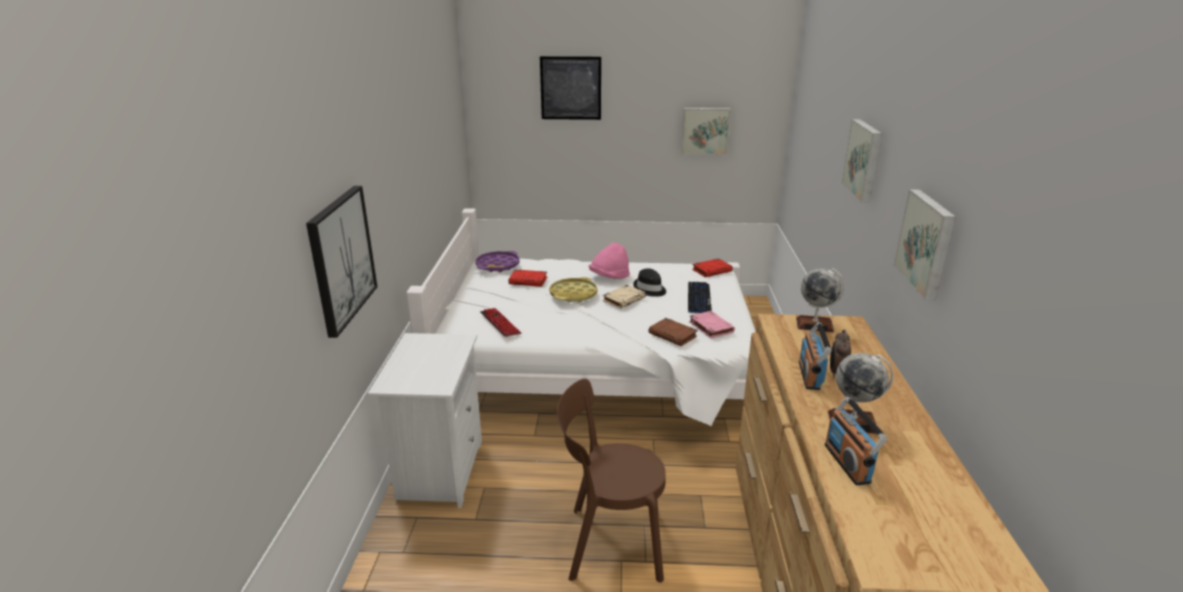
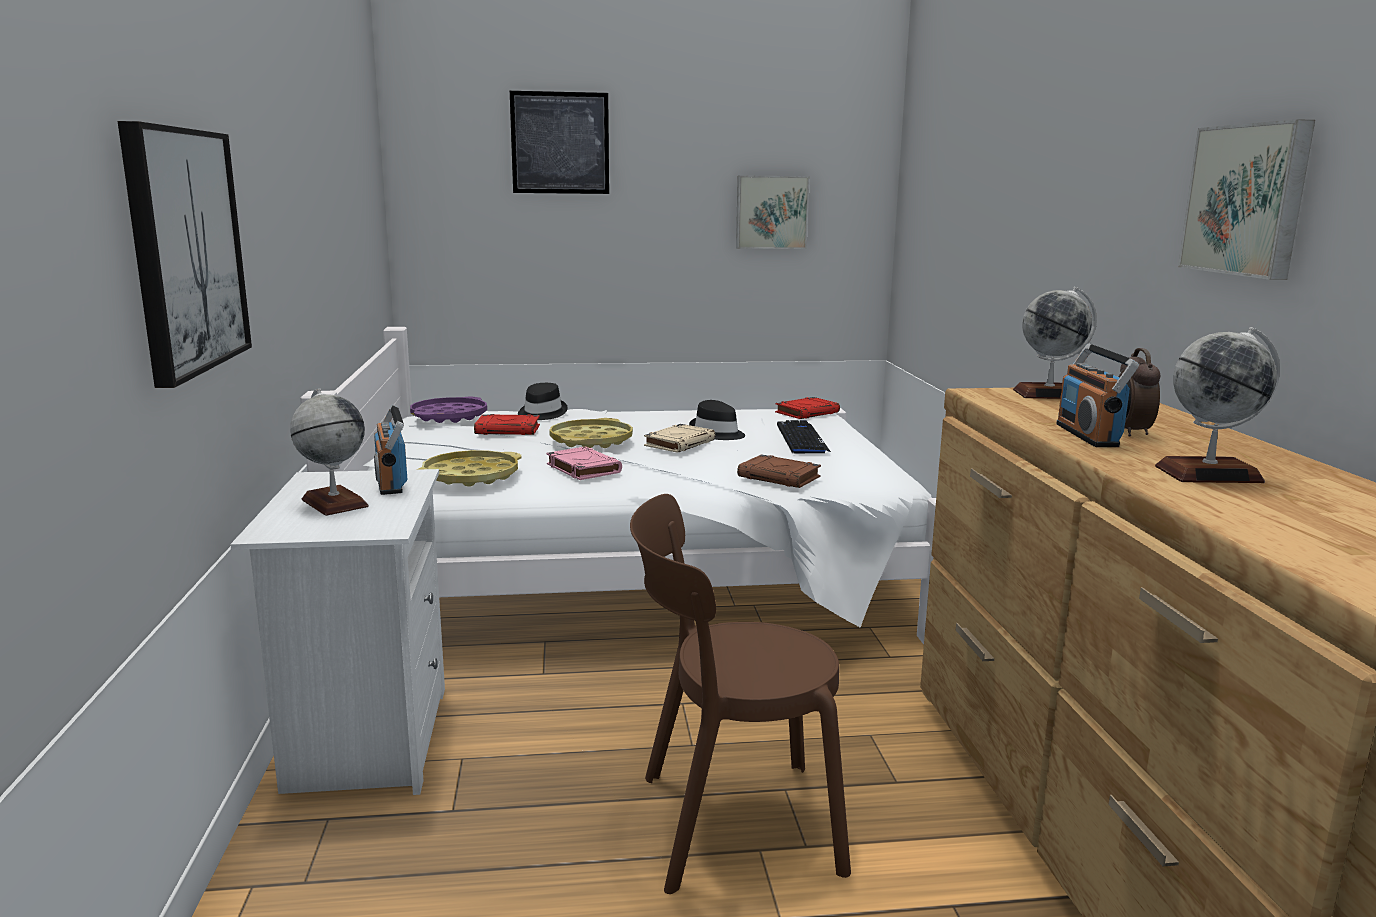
camera: 10 degrees left, 10 degrees down
(419, 362) = (334, 503): none -> globe
(500, 323) = (470, 476): keyboard -> yellow tray
(551, 265) = (541, 413): none -> black hat
(609, 277) = (644, 424): pink hat -> none
(710, 327) = (836, 466): pink book -> pink book (582, 468)
(848, 463) = (1248, 514): radio -> radio (390, 482)
(864, 160) = (1073, 157): picture -> none

